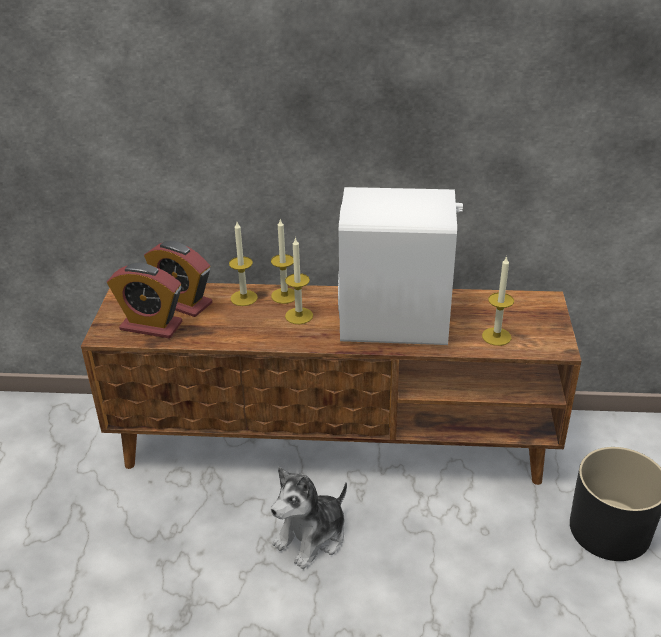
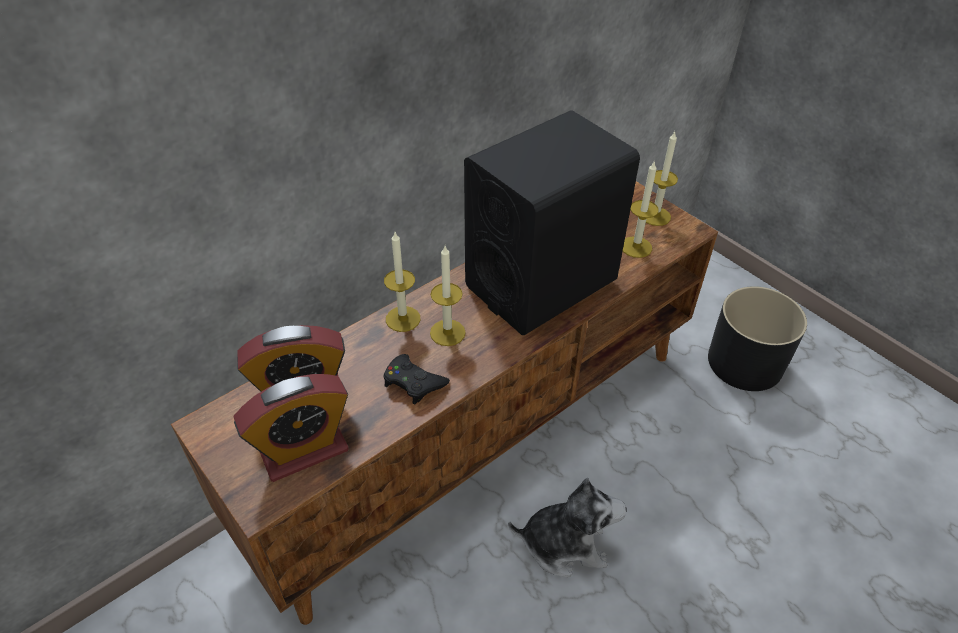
camera: 45 degrees left, 10 degrees up
(244, 298) = (364, 348): candle -> candle (655, 216)
(245, 328) = (413, 382): none -> black game controller
(312, 537) = (564, 544): plush toy -> plush toy turned 90 degrees counterclockwise
(395, 322) = (541, 283): white speaker -> black speaker

